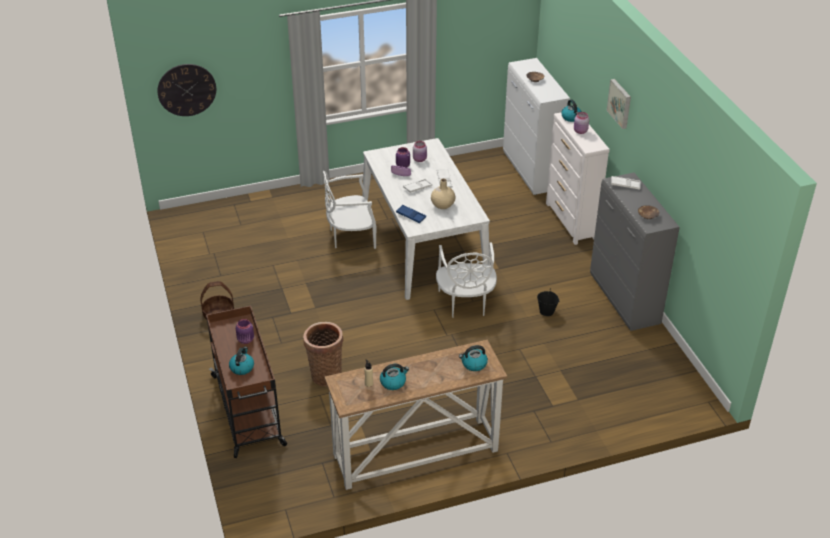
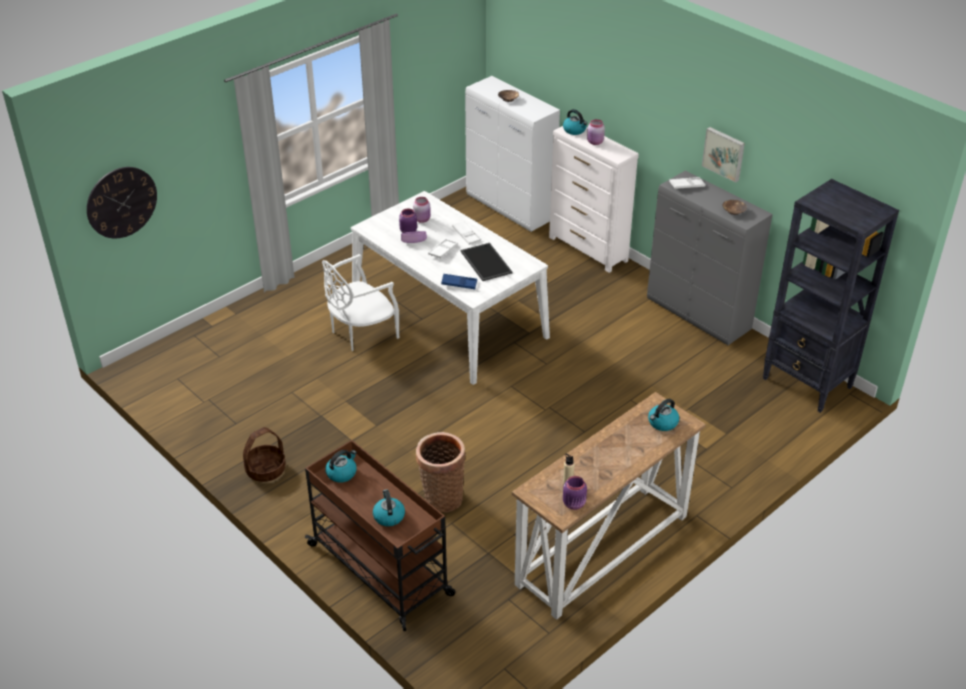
camera: 25 degrees left, 0 degrees up
(246, 340) = (369, 483): purple jar -> purple jar (574, 504)
(393, 382) = (593, 472): kettle -> kettle (342, 473)
(442, 205) = (485, 262): beige vase -> tray
(465, 303) = (540, 368): white chair -> none
(547, 311) = (630, 351): black bucket -> none
(620, 103) = (649, 97): picture -> picture (724, 153)
(677, 382) = (807, 383): none -> black bookcase

